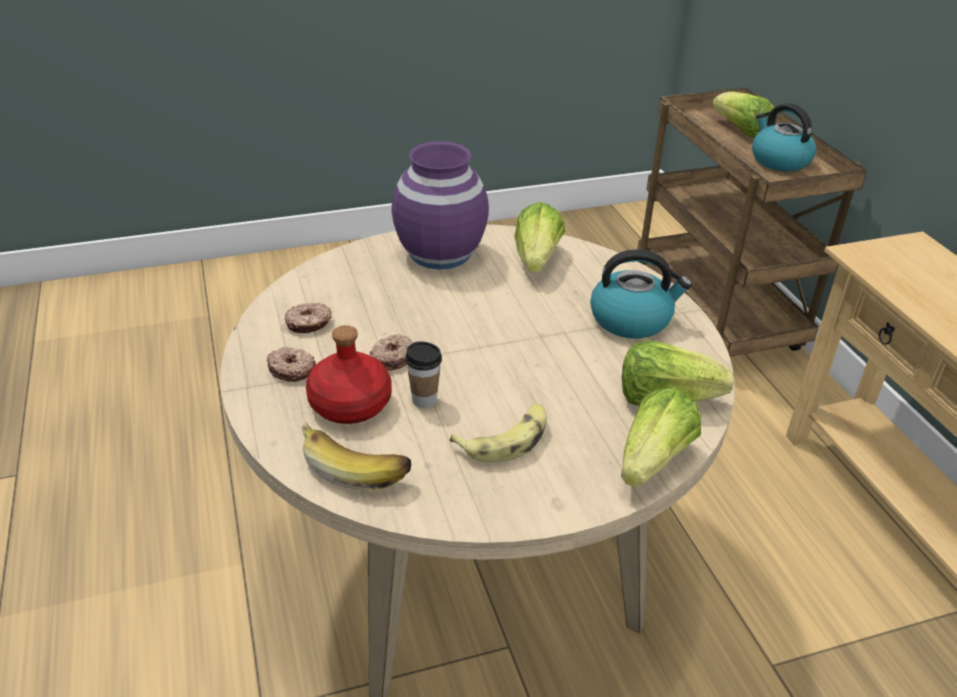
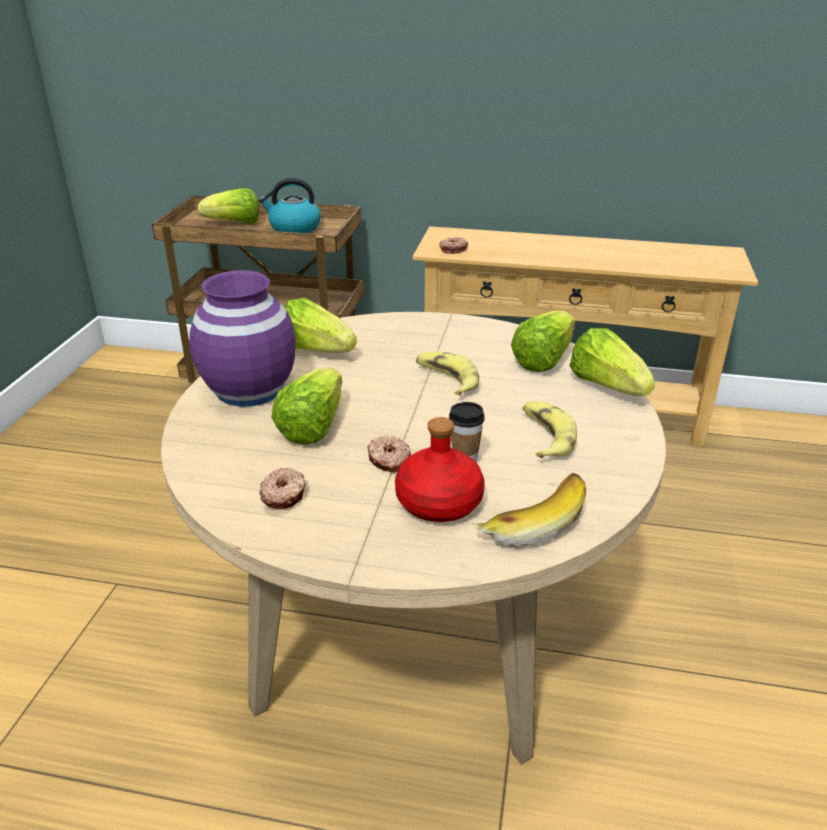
camera: 60 degrees left, 5 degrees down
(292, 369) = (353, 525): donut -> donut (453, 249)
(412, 302) = (312, 426): none -> lettuce
(557, 347) = (446, 379): none -> banana
(632, 319) = (439, 340): kettle -> none

